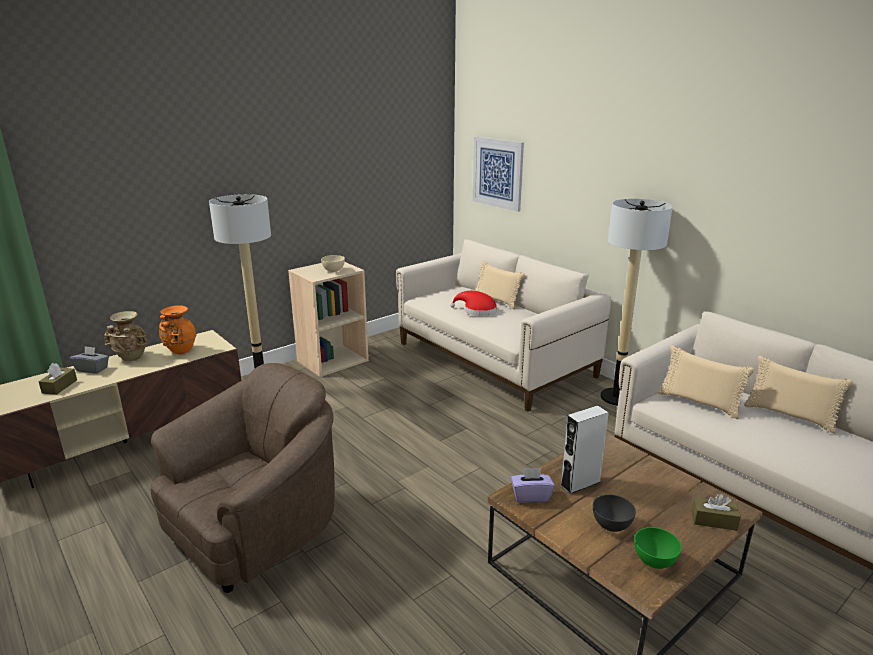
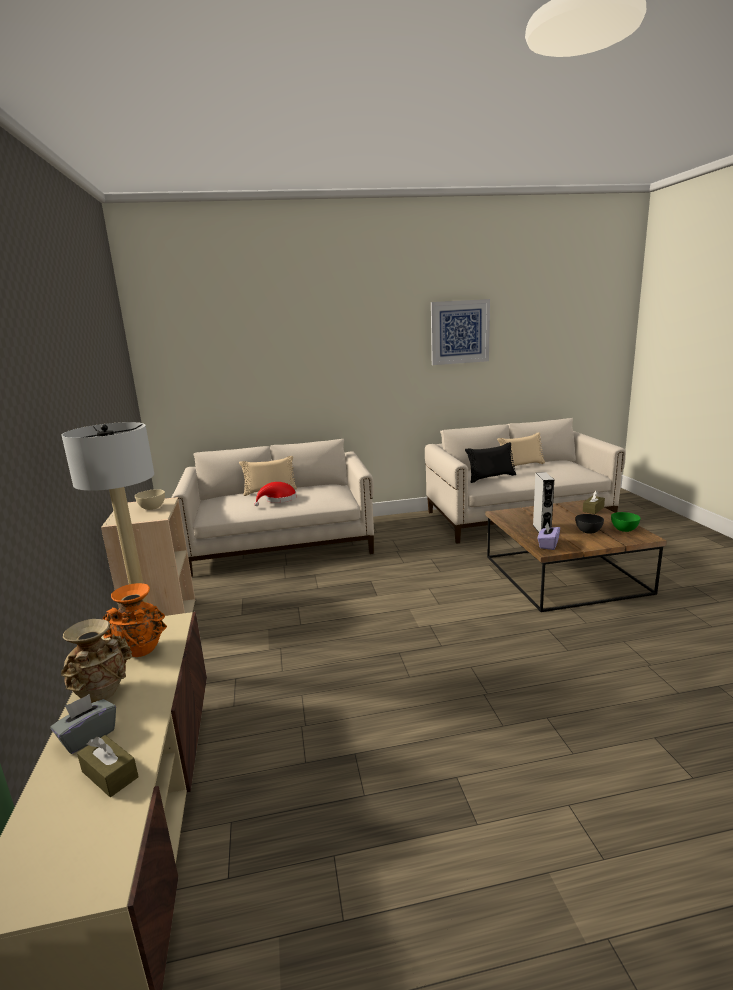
camera: 60 degrees left, 5 degrees down
(255, 530) = (437, 720): brown armchair -> none
(498, 173) = (205, 382): picture -> picture (460, 332)
(617, 397) = (389, 522): floor lamp -> none
(699, 403) = (490, 477): beige pillow -> black pillow

